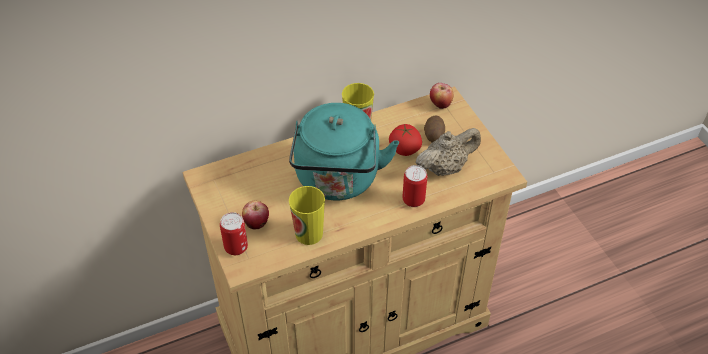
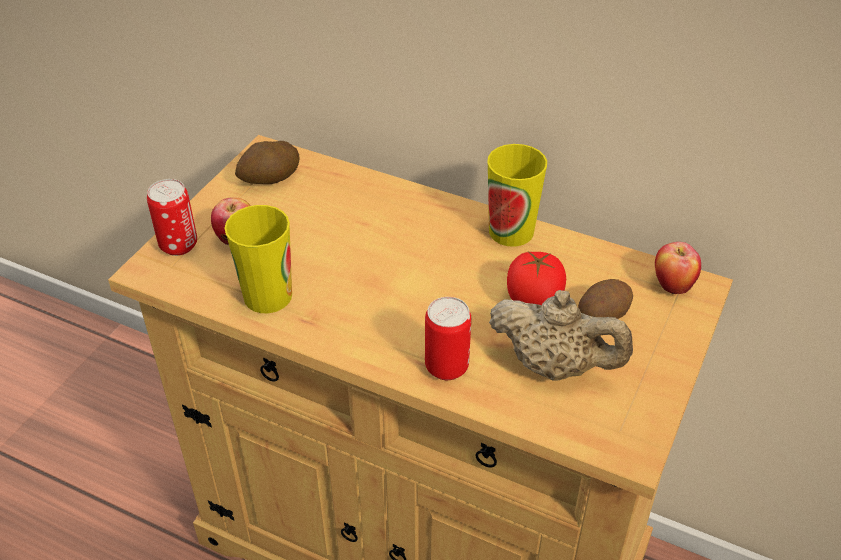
camera: 50 degrees right, 5 degrees down
(225, 187) = (269, 179): none -> potato
(338, 181) = (393, 268): turquoise kettle -> none

